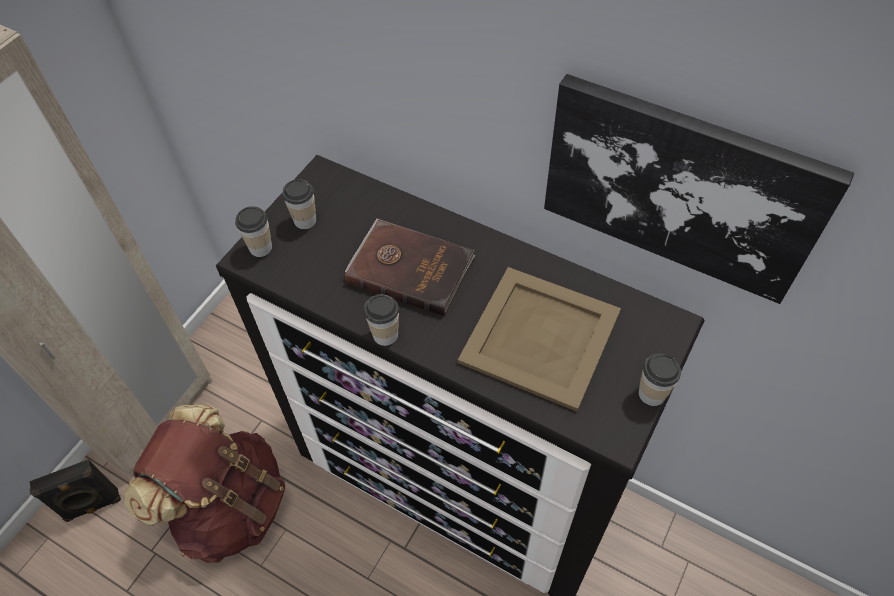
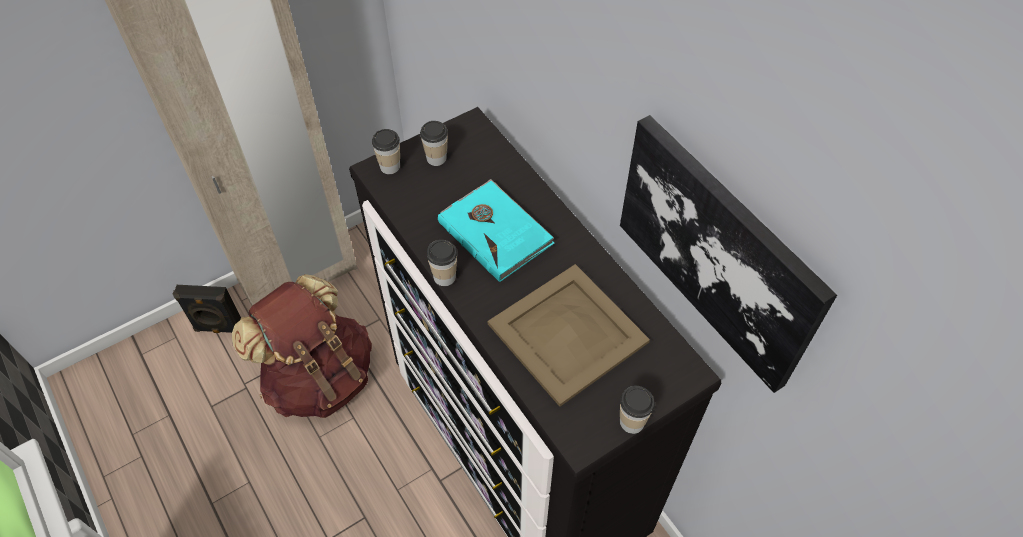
camera: 25 degrees right, 0 degrees up
(410, 268) = (496, 231): brown book -> turquoise book

